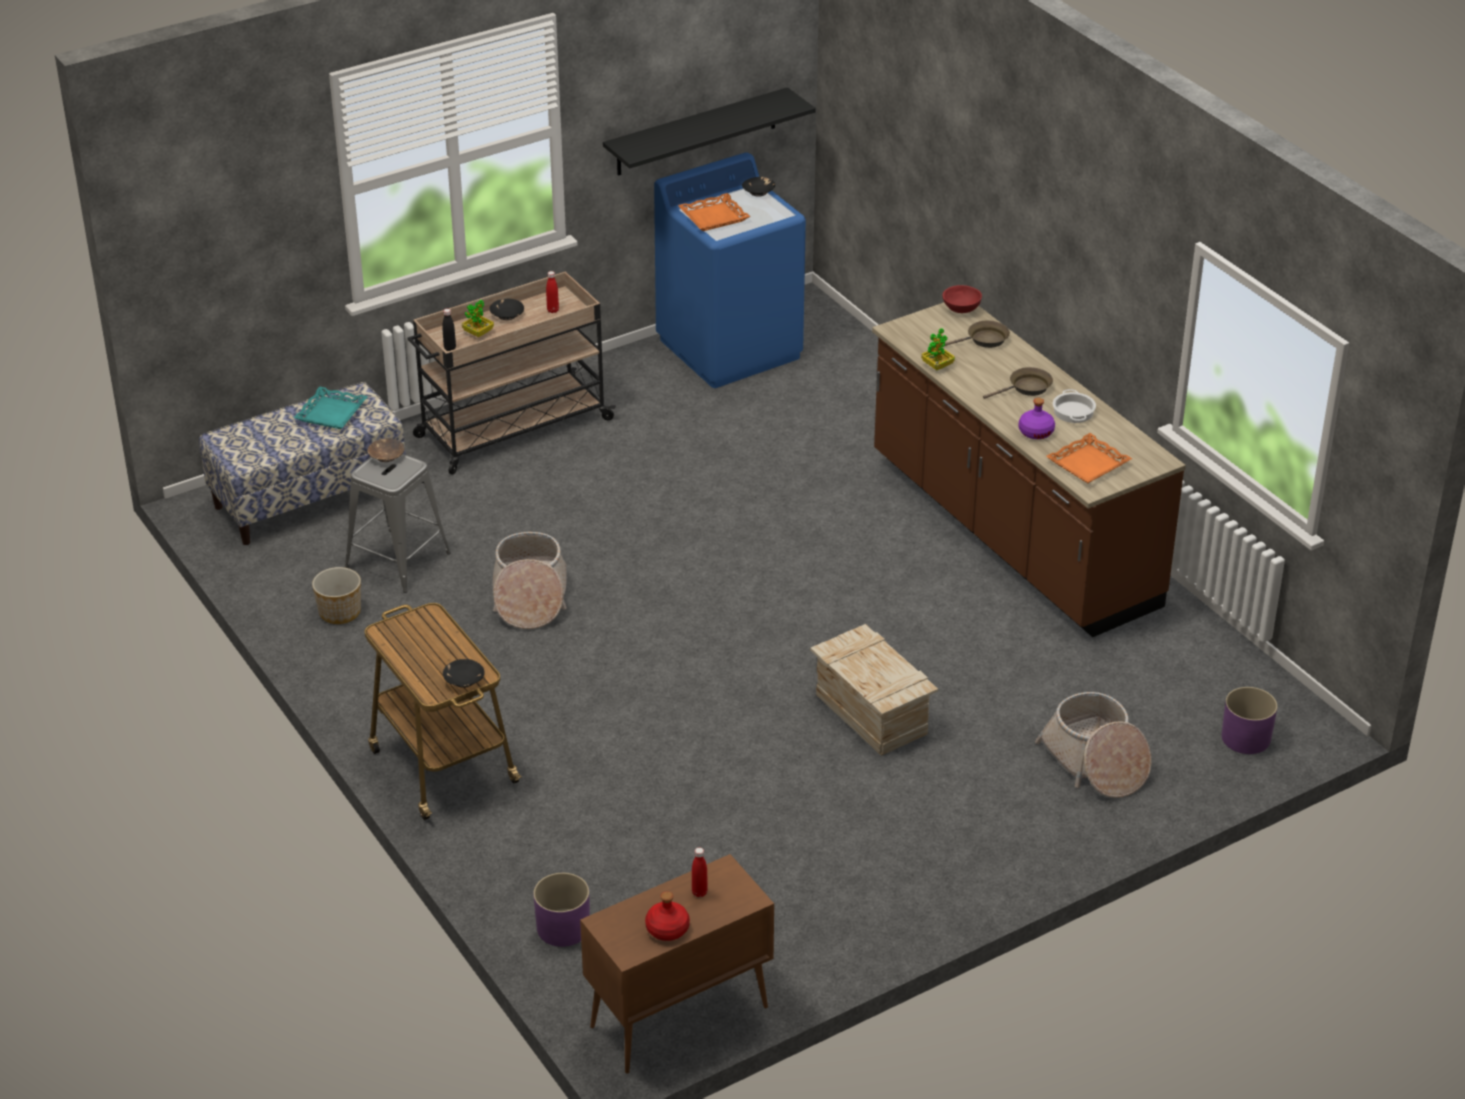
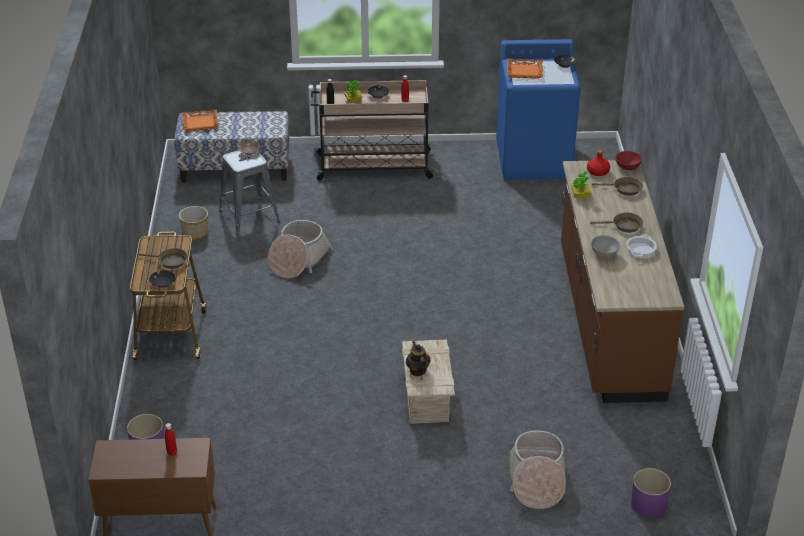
camera: 30 degrees right, 0 degrees up
(332, 413) = (254, 122): turquoise tray -> none
(443, 647) = (170, 261): none -> brown frying pan
(667, 929) = (134, 466): red bottle -> red bottle (597, 172)
(696, 132) = (537, 17): black shelf -> none
(866, 677) = (417, 370): none -> teapot
(1035, 432) = (604, 254): purple bottle -> grey bowl
(1088, 464) = (619, 284): orange tray -> orange tray (200, 123)

